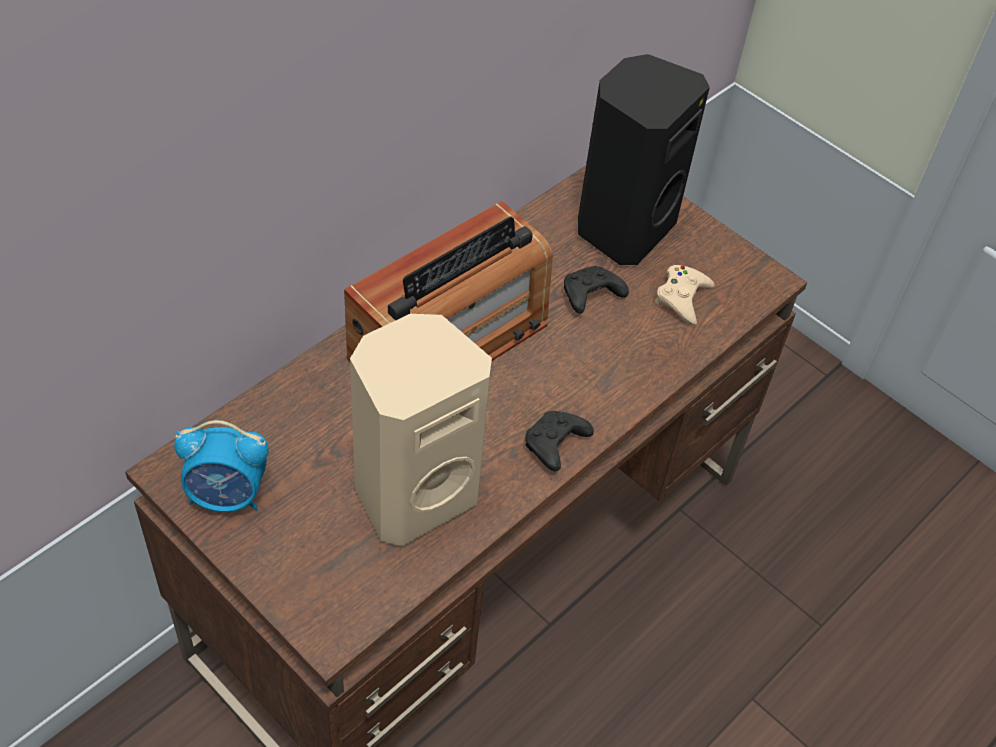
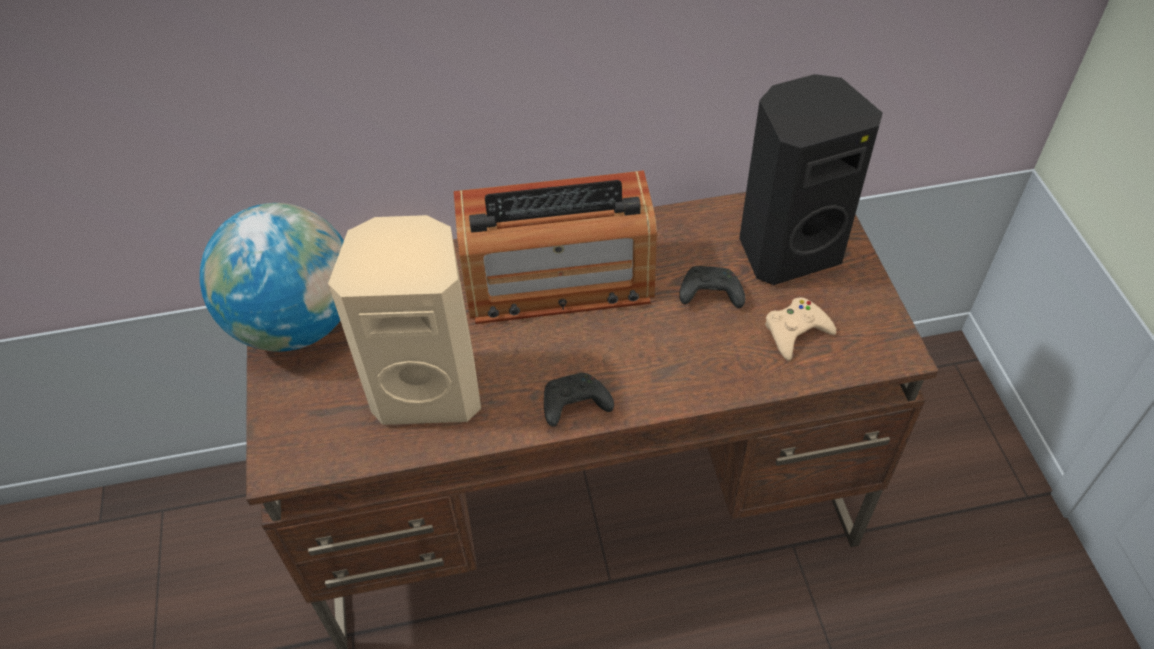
camera: 40 degrees right, 0 degrees up
(227, 495) = (297, 323): alarm clock -> globe

